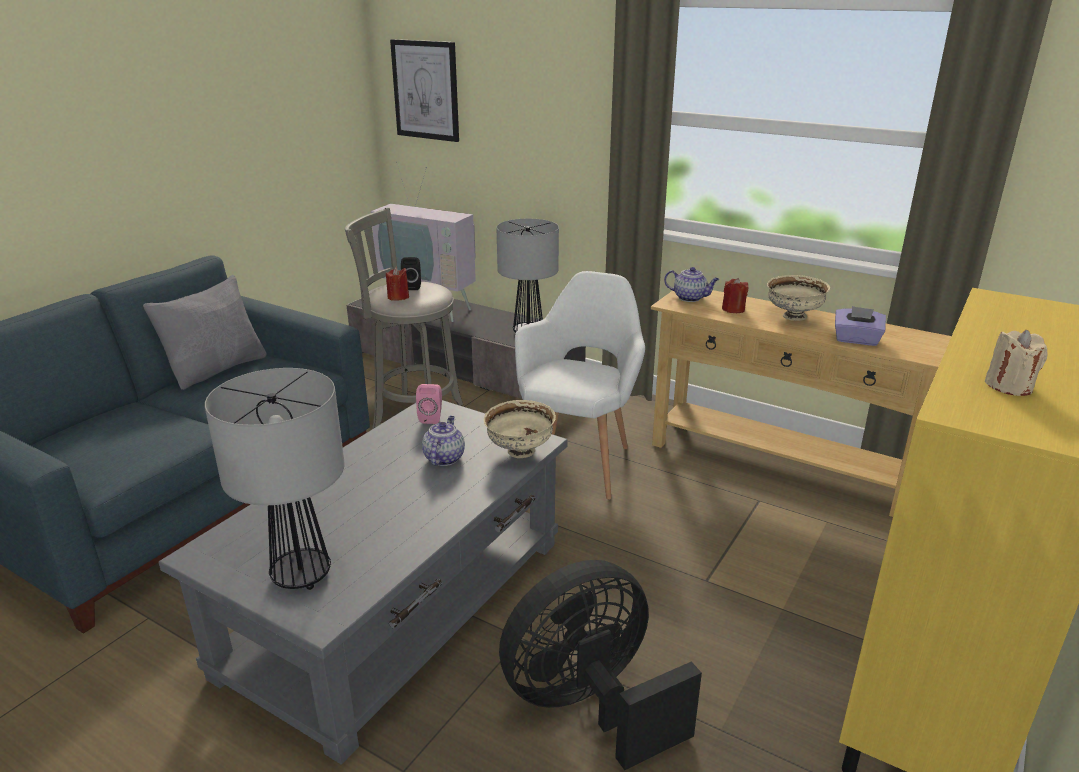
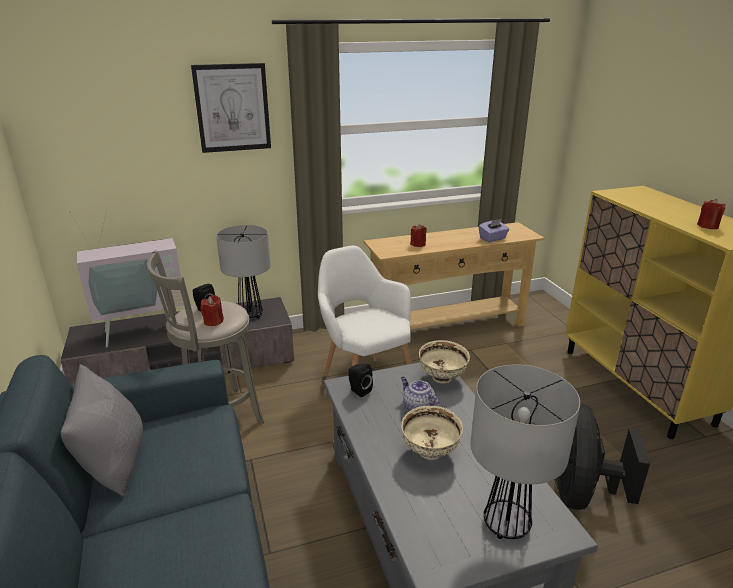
camera: 50 degrees left, 0 degrees up
(426, 90) = (85, 140): picture -> picture (232, 108)
(431, 417) = (358, 390): pink speaker -> black speaker
(690, 298) = (387, 246): teapot -> none
(794, 317) = (448, 237): beige bowl -> beige bowl (430, 452)
(1009, 386) = (707, 226): beige candle -> red candle

